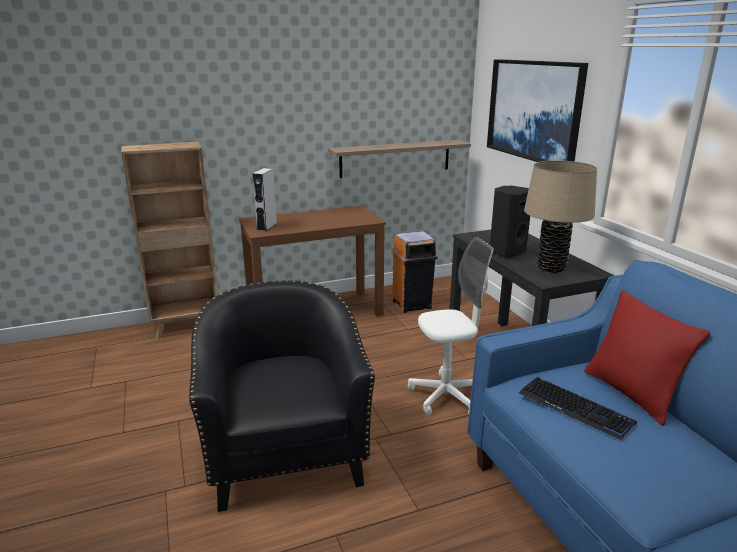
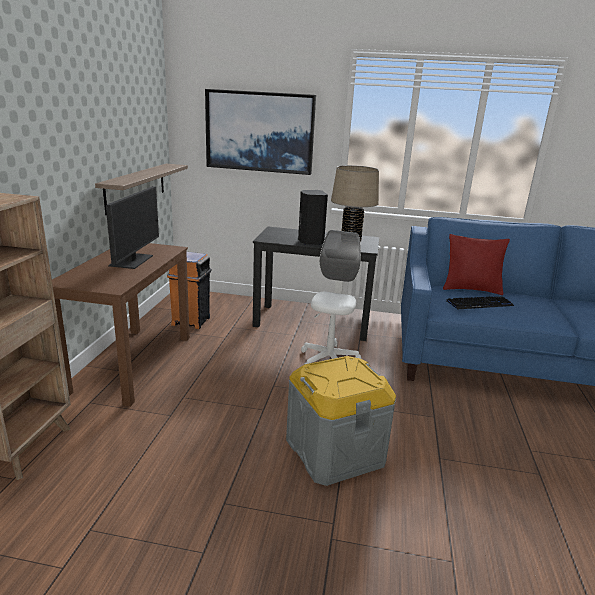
camera: 60 degrees left, 0 degrees up
(266, 226) = (102, 281): grey speaker -> none
(286, 453) = (334, 451): black armchair -> grey storage box
(321, 220) = (132, 260): none -> monitor

